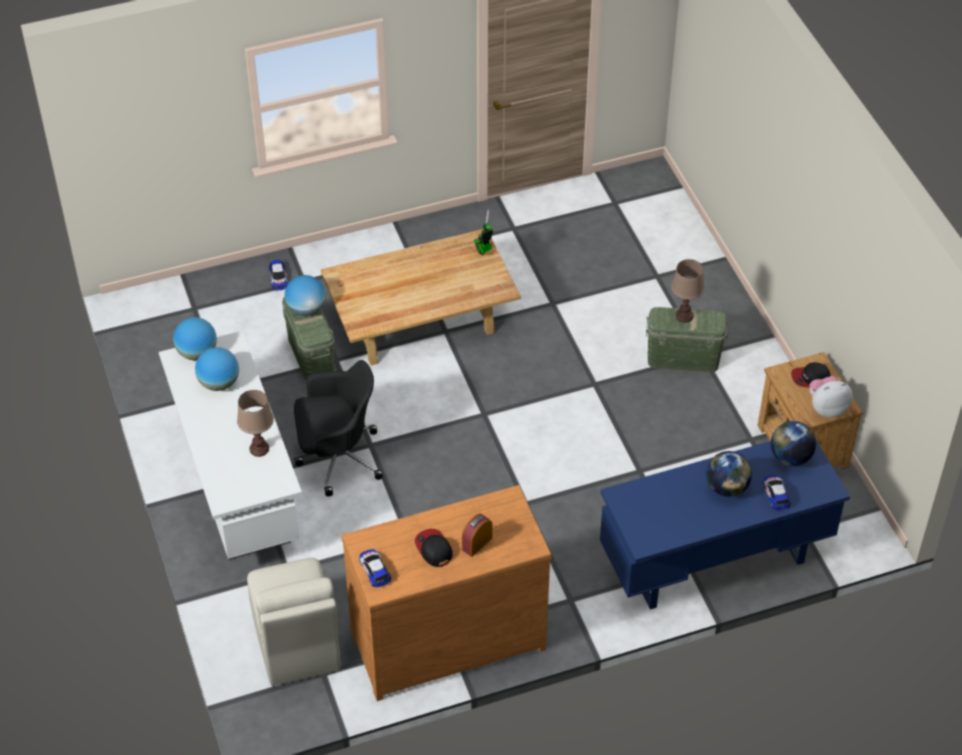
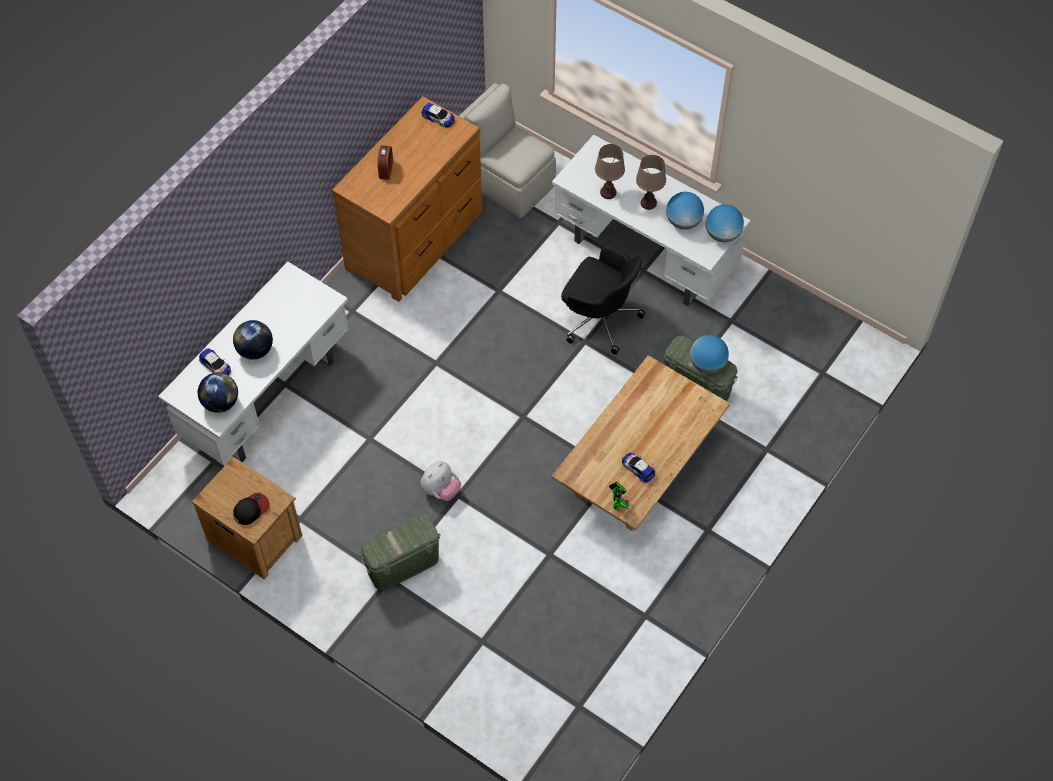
camera: 145 degrees right, 10 degrees up
(278, 278) = (788, 440): toy car -> toy car (638, 468)
(337, 457) = (599, 318): black office chair -> black office chair turned 105 degrees counterclockwise
(433, 549) = (411, 150): cap -> none
(684, 316) = (404, 542): brown table lamp -> brown table lamp (648, 203)
(714, 562) = (267, 396): blue desk -> white desk
(826, 408) = (223, 488): plush toy -> plush toy (441, 490)

